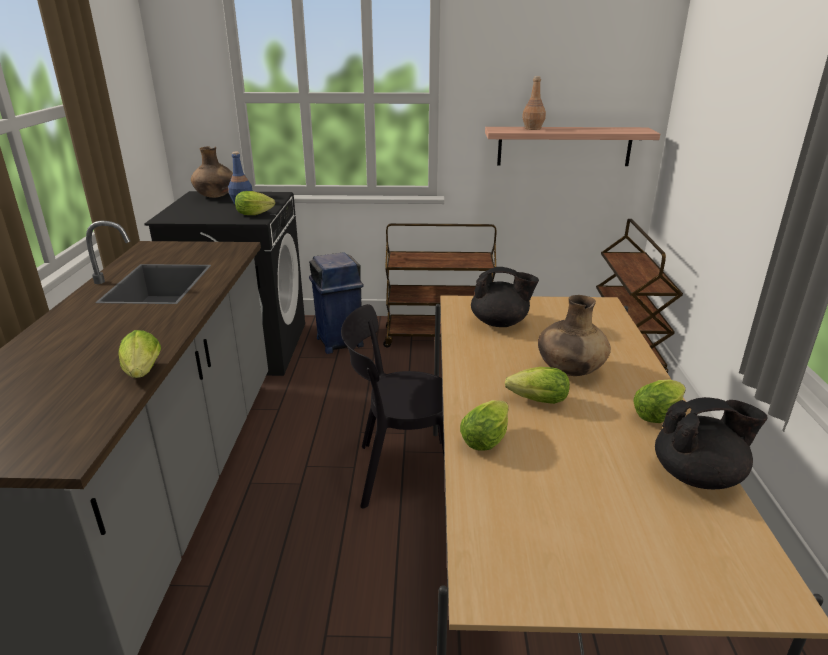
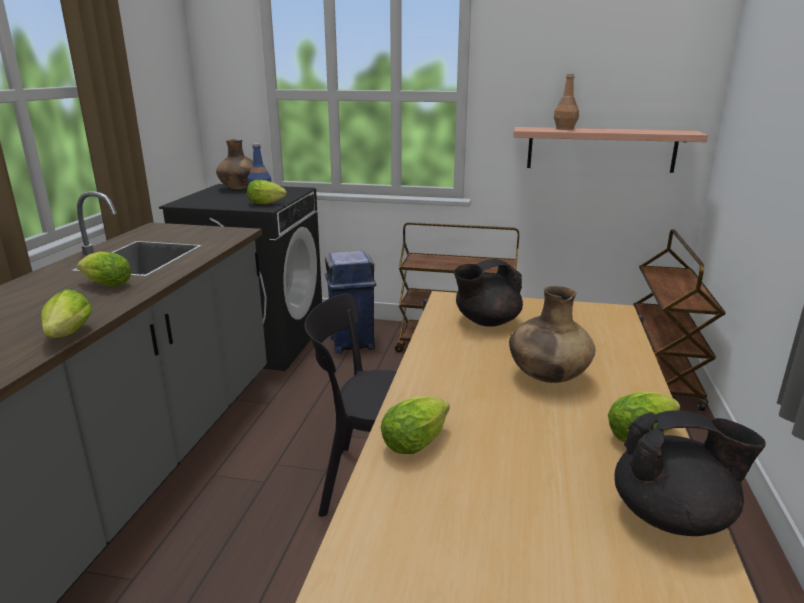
camera: 10 degrees right, 5 degrees down
(500, 323) = (486, 321): black teapot -> black teapot turned 135 degrees clockwise
(534, 401) = (492, 405): lettuce -> lettuce (104, 285)

